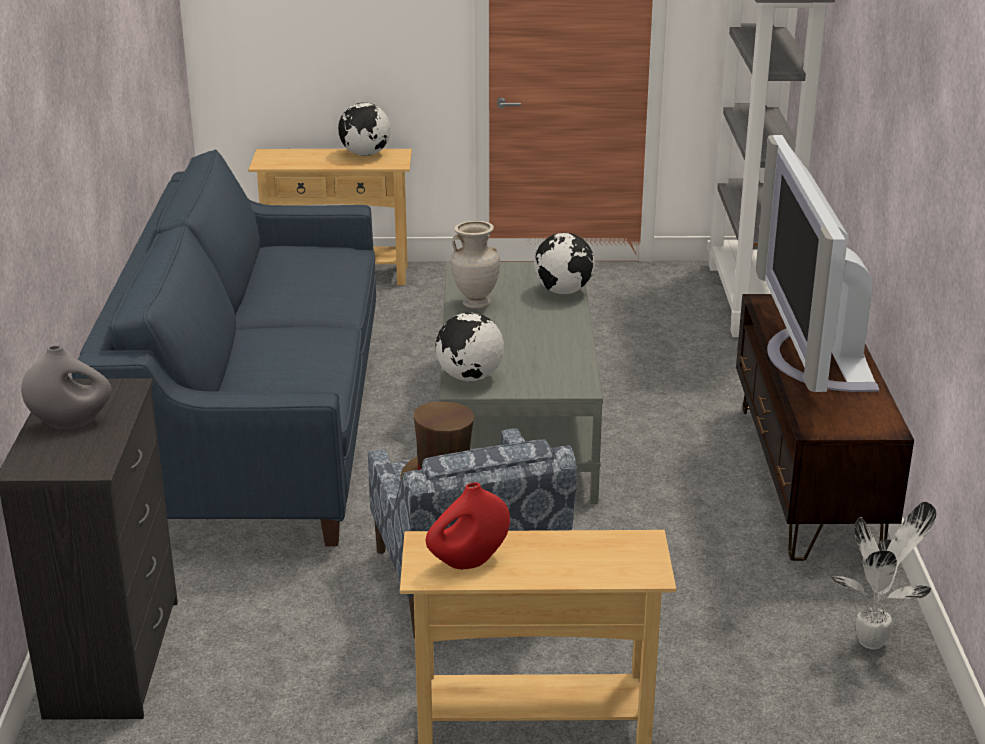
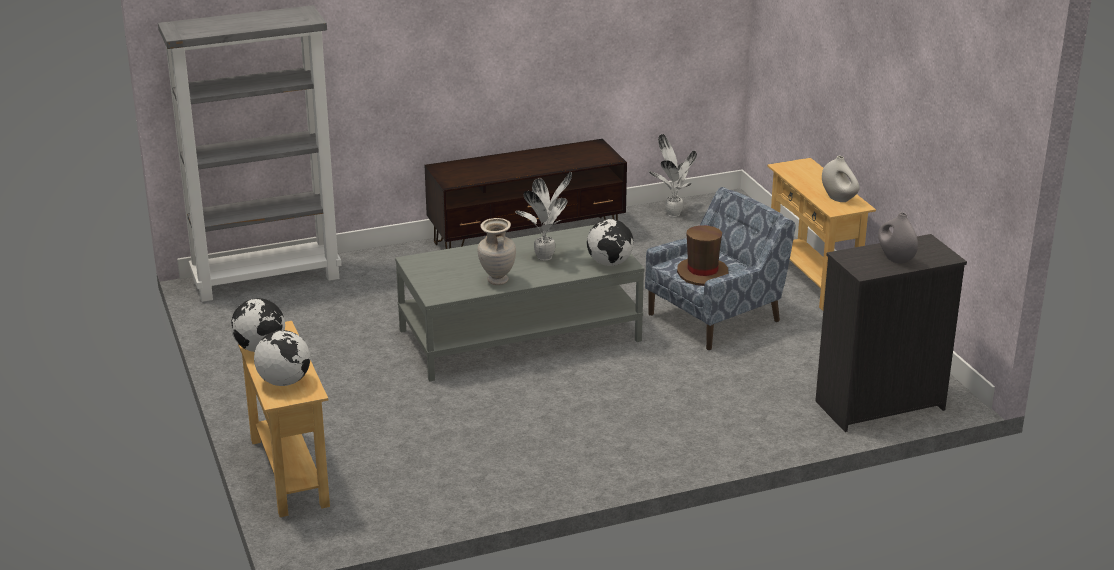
camera: 110 degrees left, 0 degrees up
(257, 423) = (589, 435): blue sofa -> none
(468, 562) = (839, 198): red vase -> white vase
(518, 341) = (546, 257): none -> potted plant
(563, 291) = (455, 255): globe -> globe (284, 382)
(813, 356) = (523, 165): television -> none

